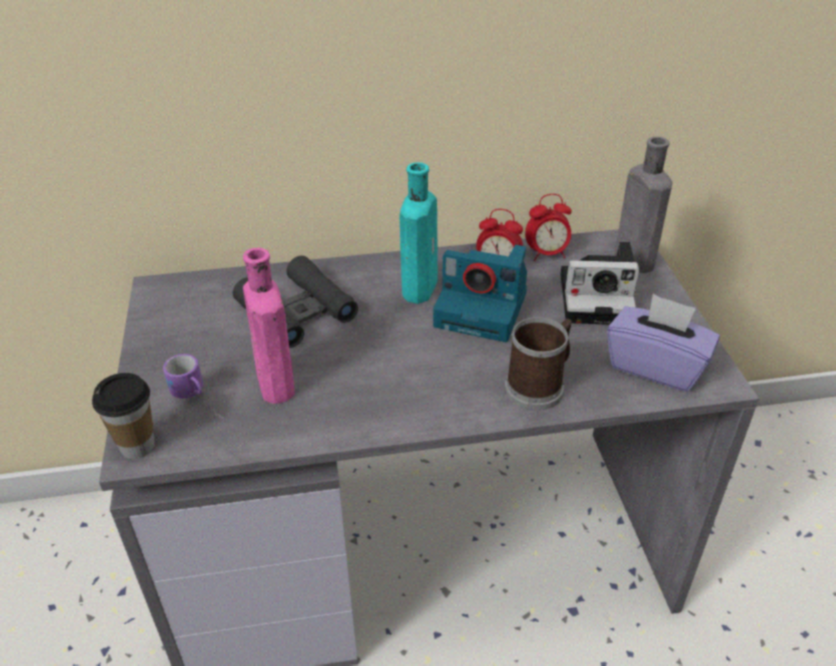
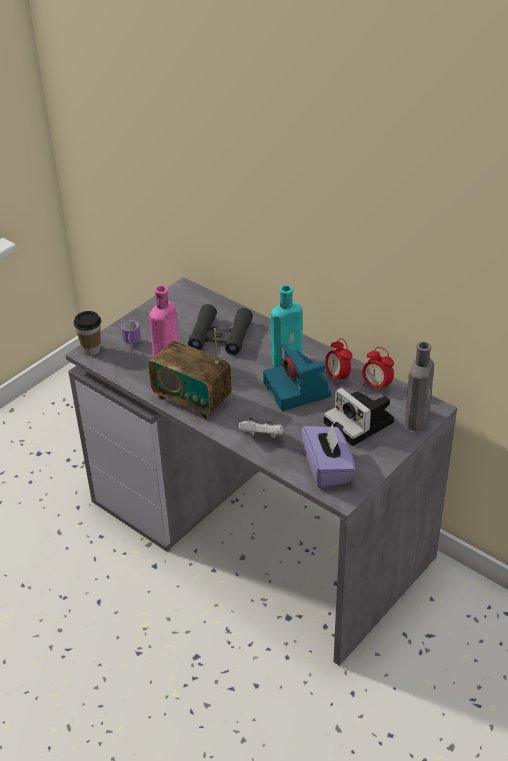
camera: 50 degrees right, 0 degrees up
(386, 405) = (192, 399): none -> radio
(539, 386) = (262, 437): mug -> white game controller

